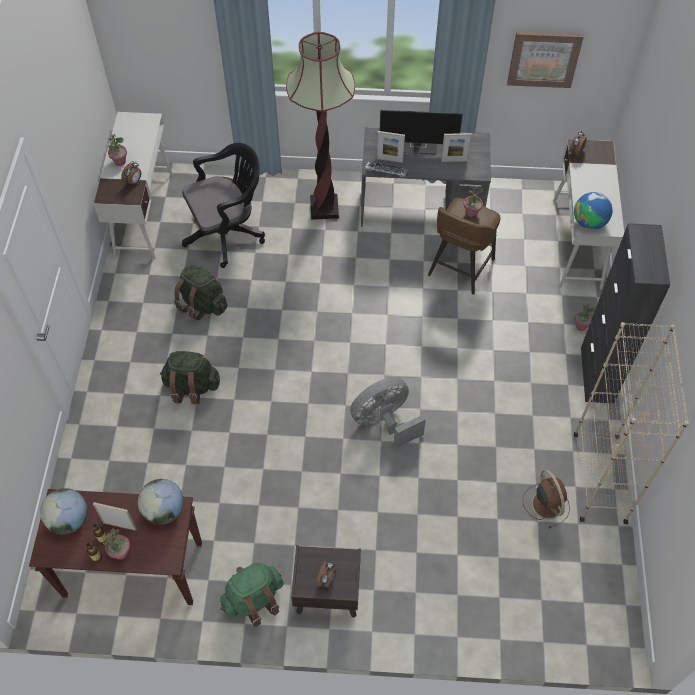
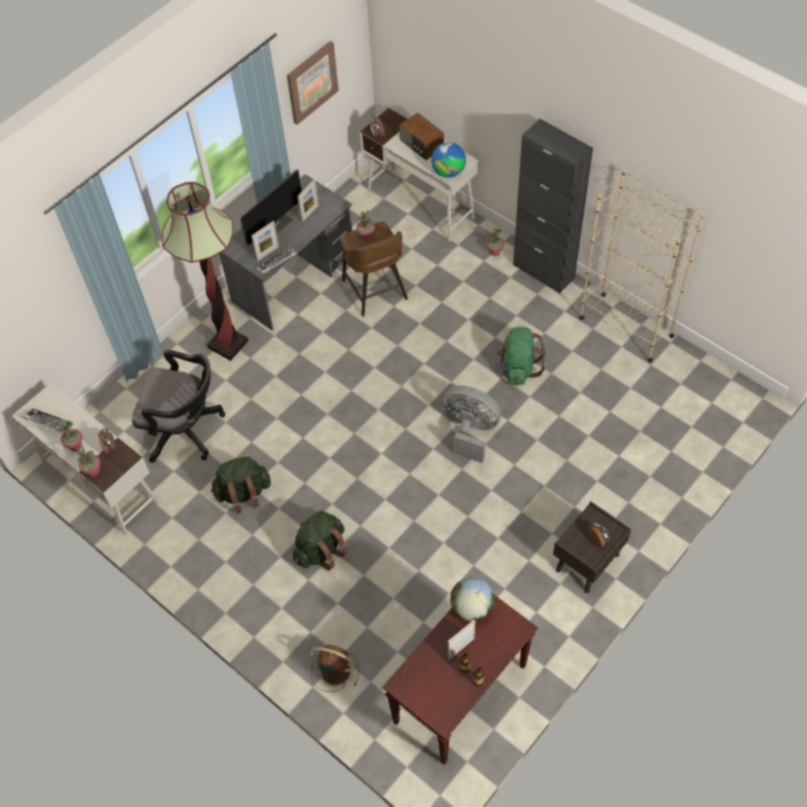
camera: 50 degrees left, 0 degrees up
(69, 520) = (426, 685): globe -> none
(120, 552) = (486, 661): potted plant -> potted plant (93, 471)
(128, 133) = (46, 421): none -> keyboard
(228, 233) = (186, 430): black office chair -> black office chair turned 90 degrees clockwise
(254, 599) = (553, 617): green backpack -> green backpack (518, 368)
(385, 421) = (470, 431): grey fan -> grey fan turned 105 degrees clockwise
(546, 503) = (620, 373): brown fan -> brown fan (334, 670)
(597, 187) = (421, 145): none -> radio

